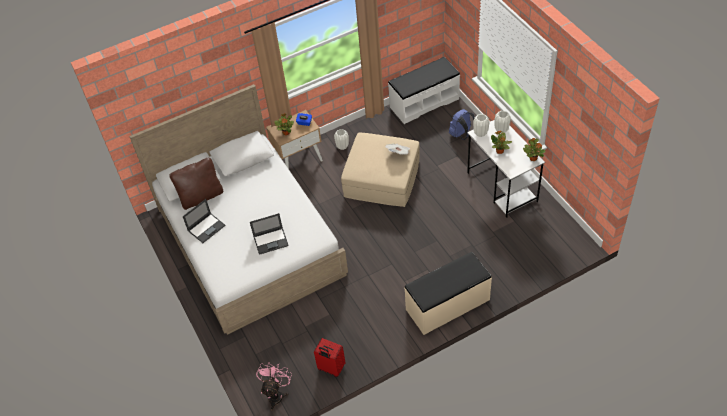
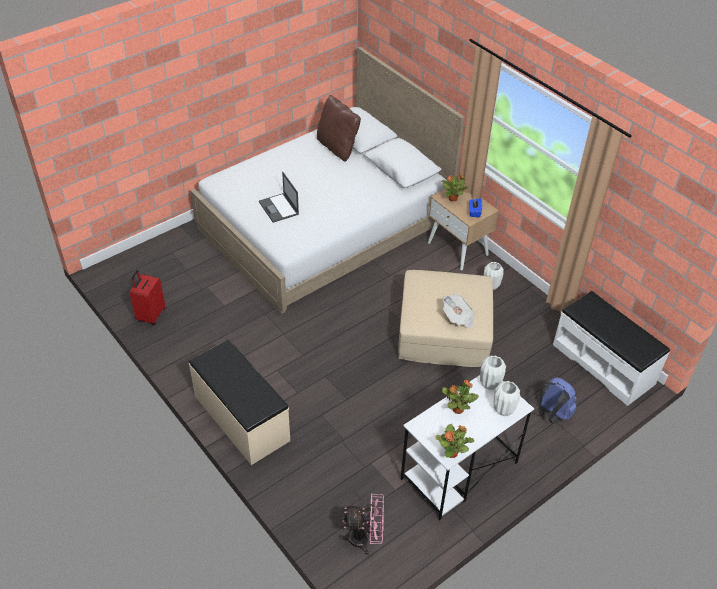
camera: 75 degrees right, 5 degrees down
(206, 228) = (293, 158): laptop -> none
(276, 394) = (121, 275): pink fan -> pink fan (364, 539)

